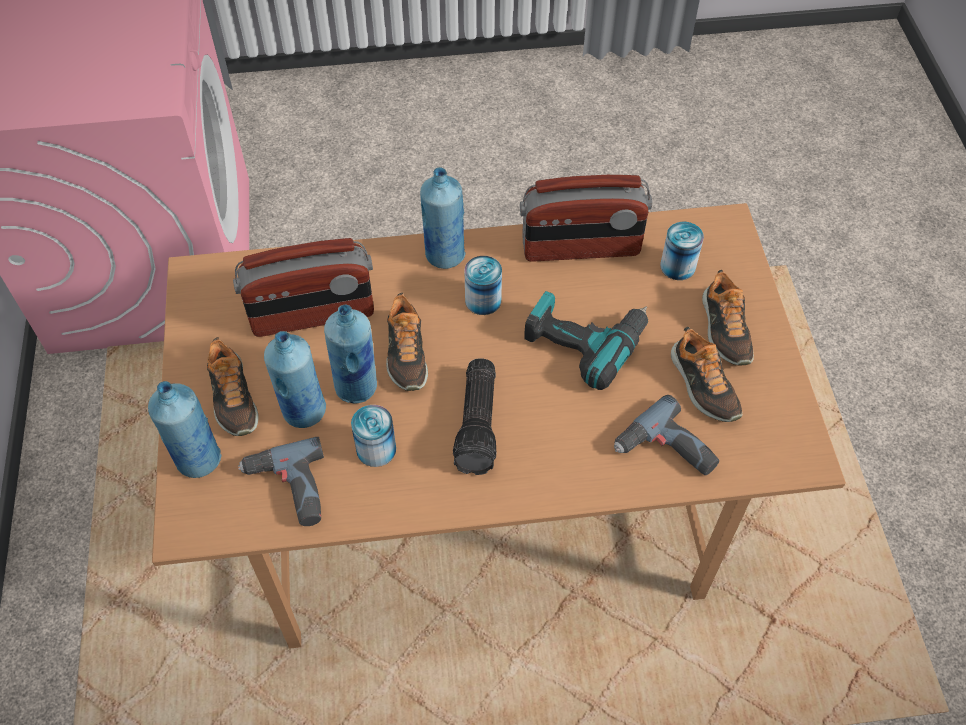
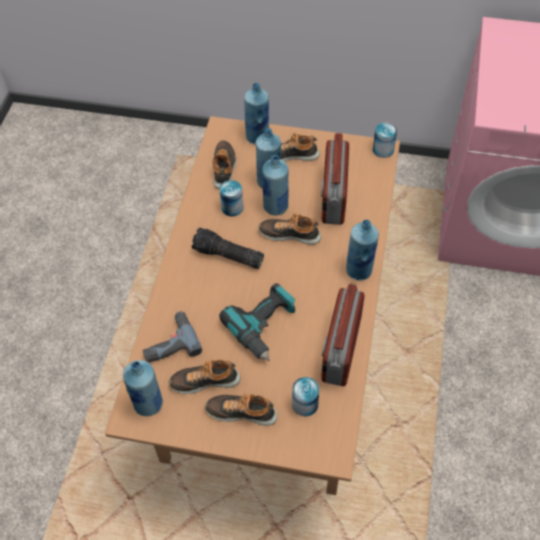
camera: 110 degrees right, 0 degrees up
(287, 490) = (224, 168): power drill -> shoe
(483, 300) = (315, 281): can -> can (383, 150)
(774, 442) = (148, 404): none -> blue bottle

